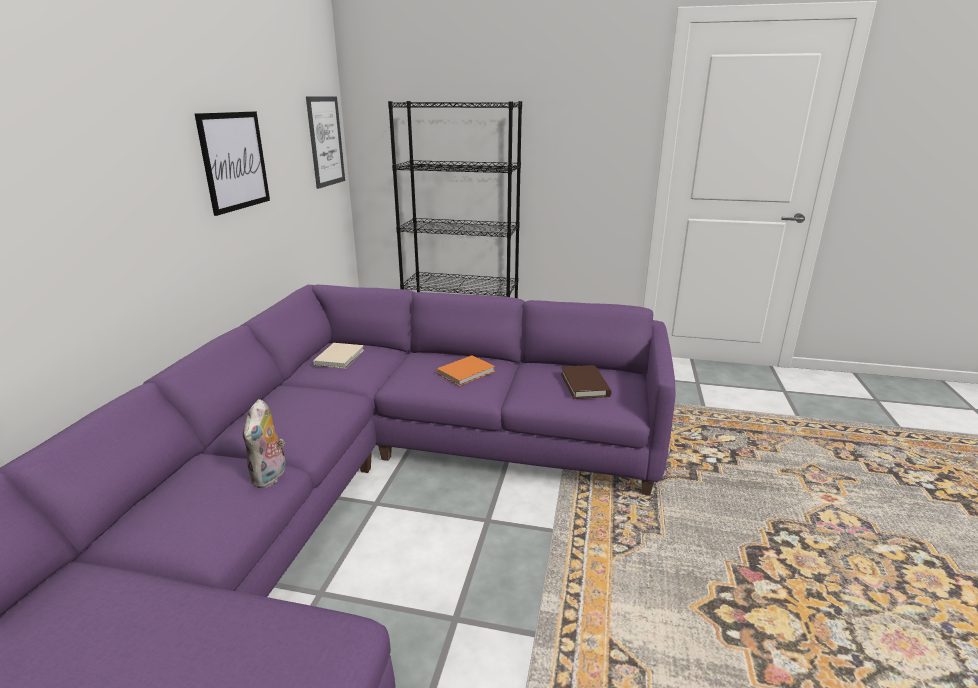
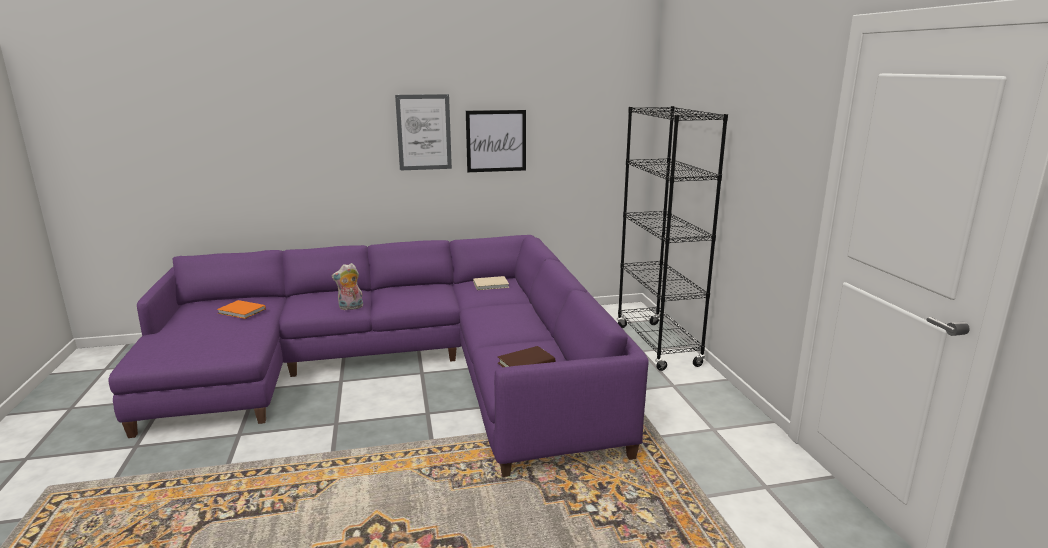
camera: 65 degrees right, 5 degrees down
(326, 141) = (617, 134): picture -> picture (424, 132)
(467, 372) = (507, 322): orange book -> orange book (242, 311)

